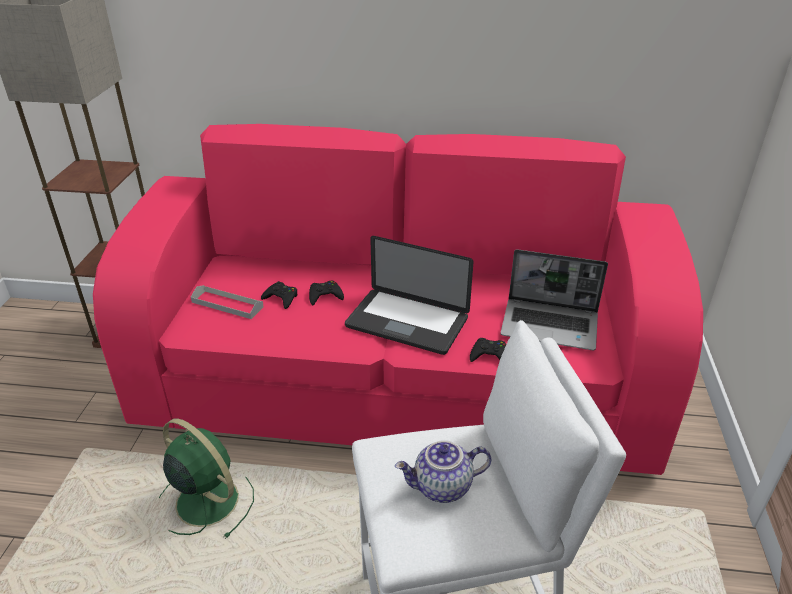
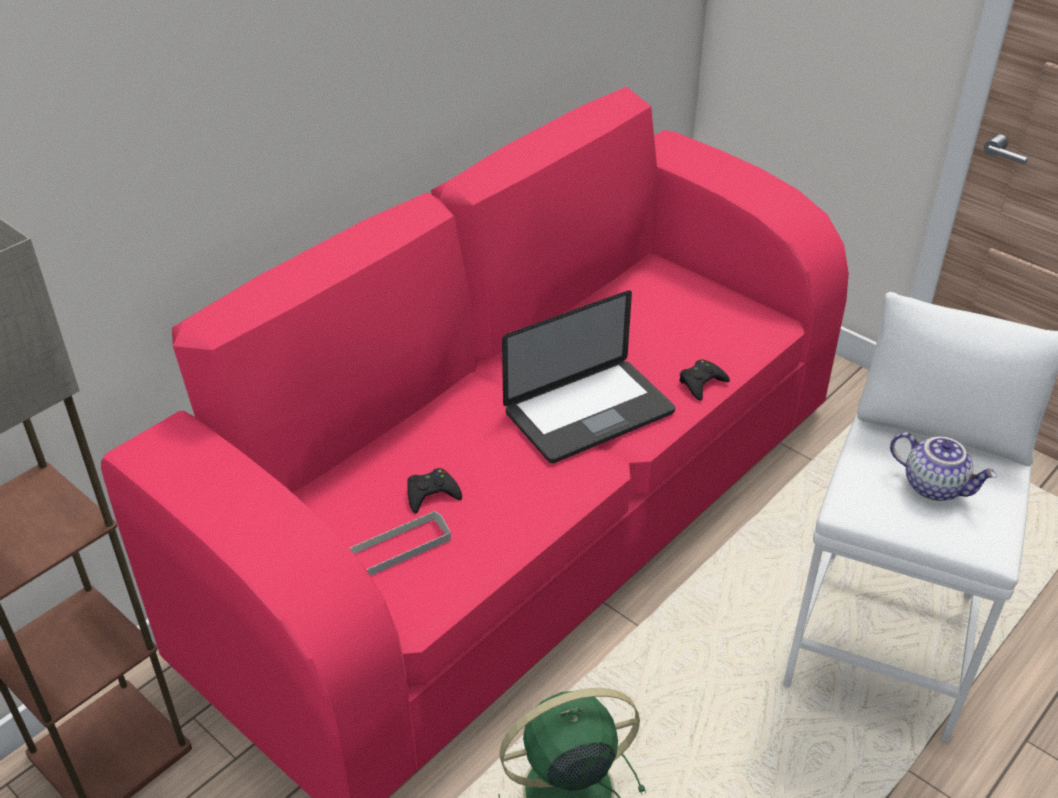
camera: 55 degrees left, 5 degrees up
(325, 296) = (468, 454): black game controller -> none
(442, 488) = (935, 486): teapot -> teapot turned 75 degrees counterclockwise
(551, 325) = (690, 319): laptop -> none

